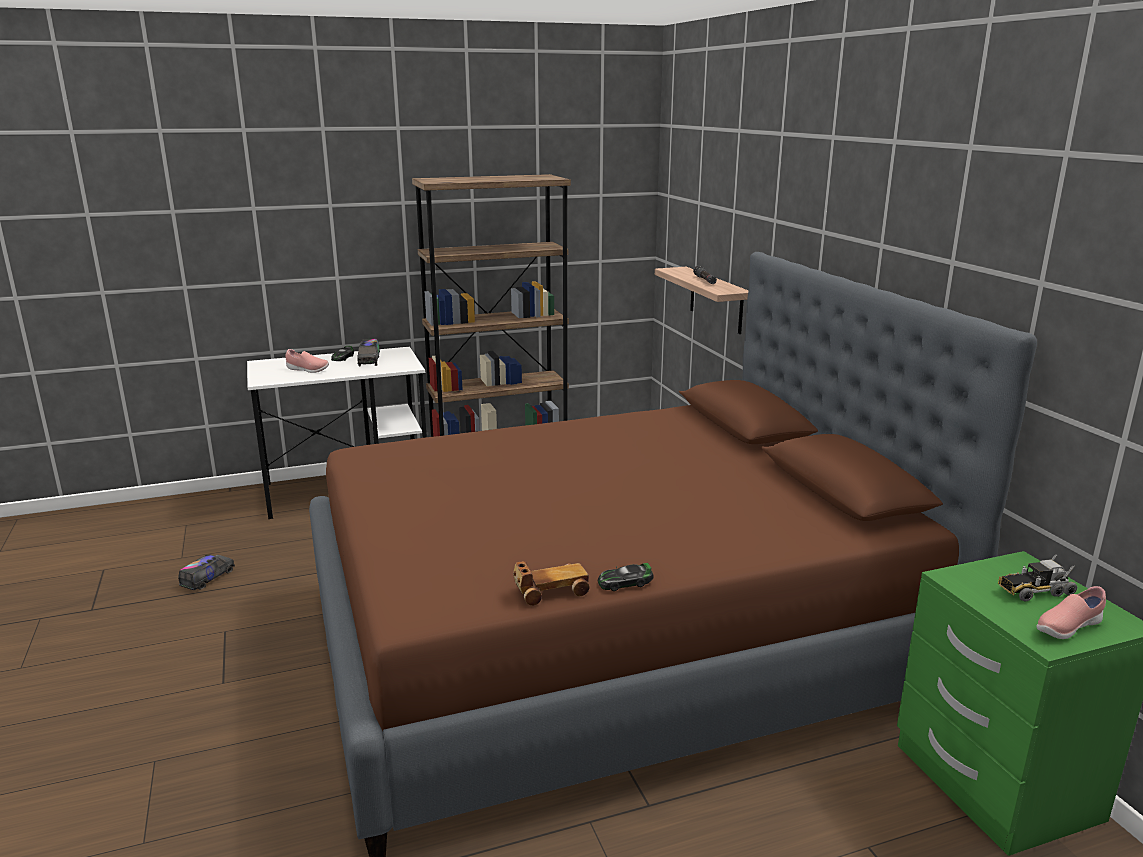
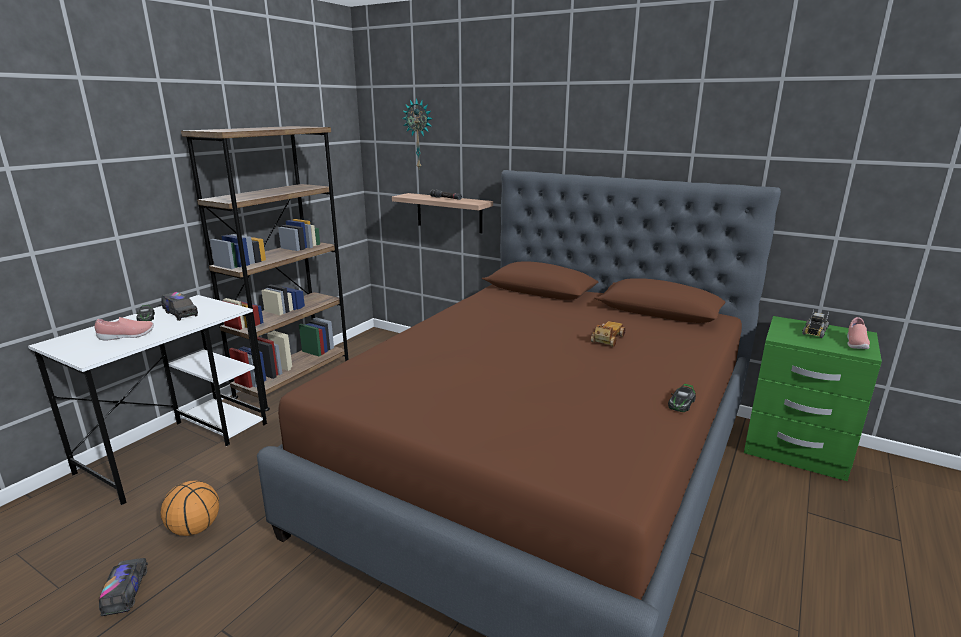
camera: 40 degrees left, 0 degrees up
(288, 556) = (195, 528): none -> basketball
(550, 591) = (660, 428): toy car -> toy car (607, 339)
(700, 191) = (419, 134): none -> wall clock

